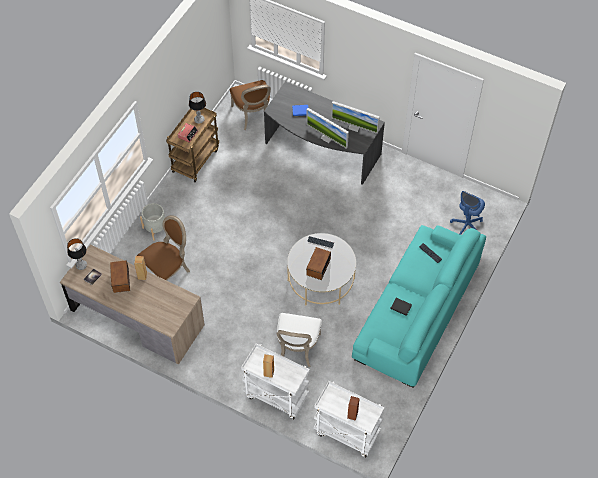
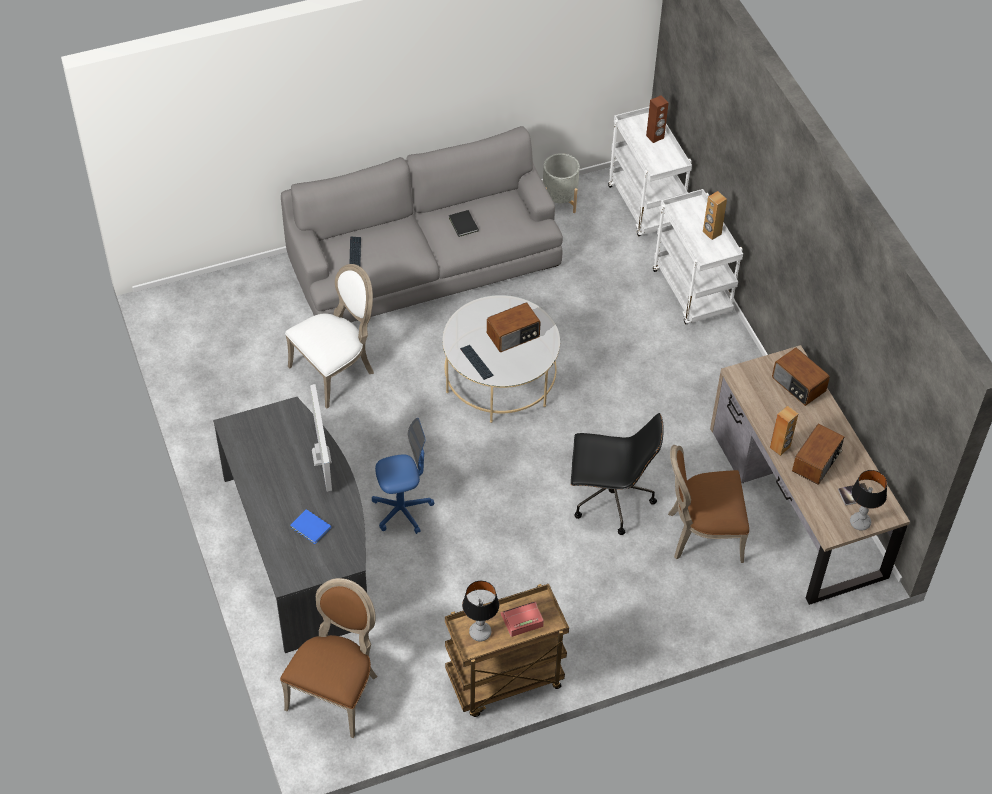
camera: 140 degrees left, 5 degrees down
(156, 229) = (665, 611): grey planter -> grey planter (559, 200)
(157, 313) = (798, 385): none -> radio
(219, 258) = (610, 500): none -> black office chair
(297, 349) = (615, 322): white chair -> white chair (335, 370)
(354, 127) = (264, 443): monitor -> none
(416, 312) = (425, 262): turquoise sofa -> grey sofa
(466, 226) = (239, 308): blue office chair -> blue office chair (402, 510)

